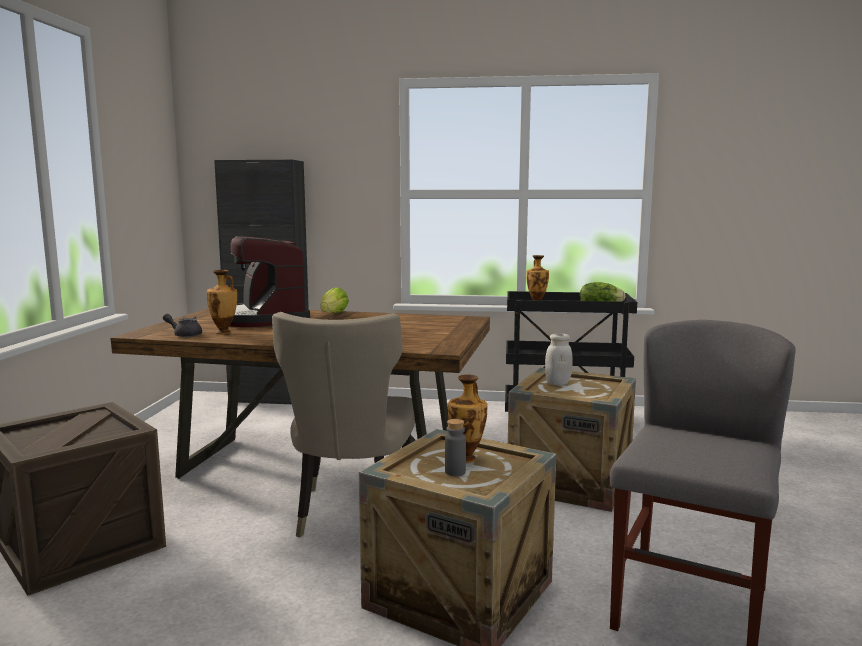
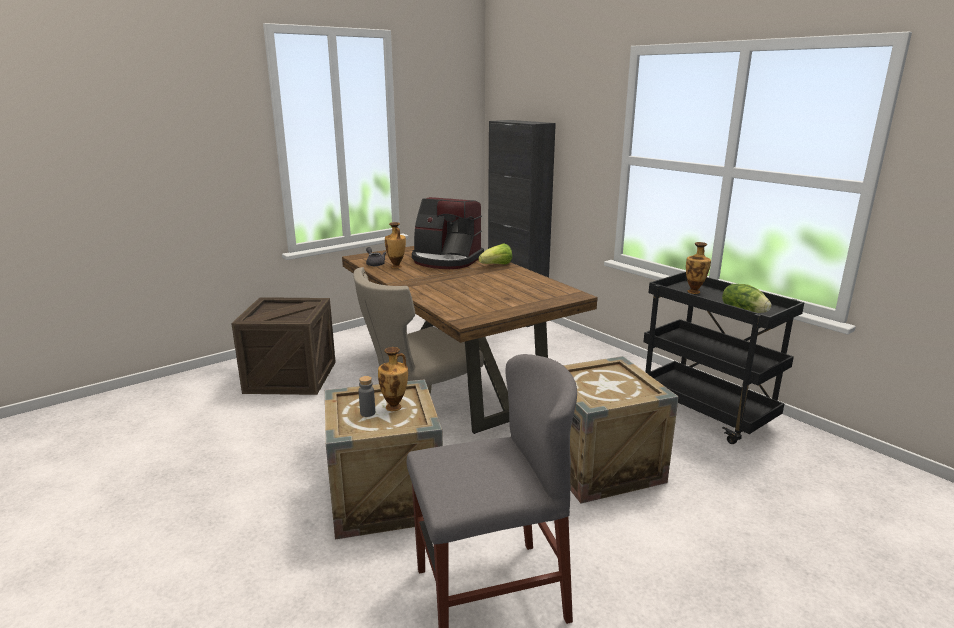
camera: 45 degrees right, 10 degrees up
(265, 319) = (446, 260): coffee machine -> coffee machine turned 90 degrees counterclockwise
(557, 383) = (603, 375): white jar -> none

